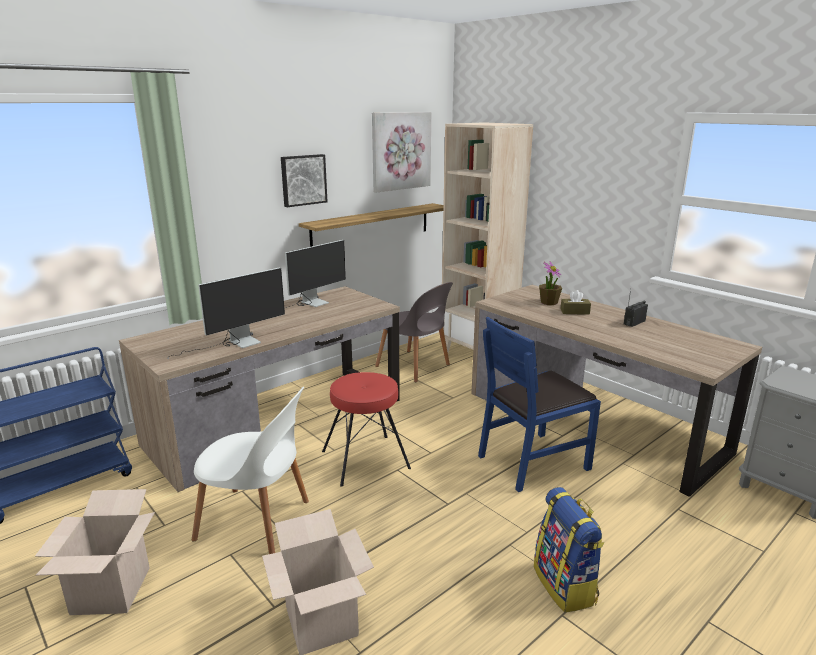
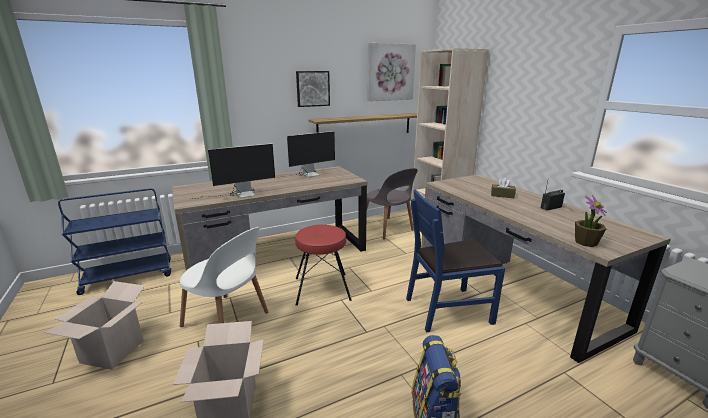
camera: 15 degrees right, 0 degrees up
(549, 302) = (484, 187): potted plant -> potted plant (585, 242)

